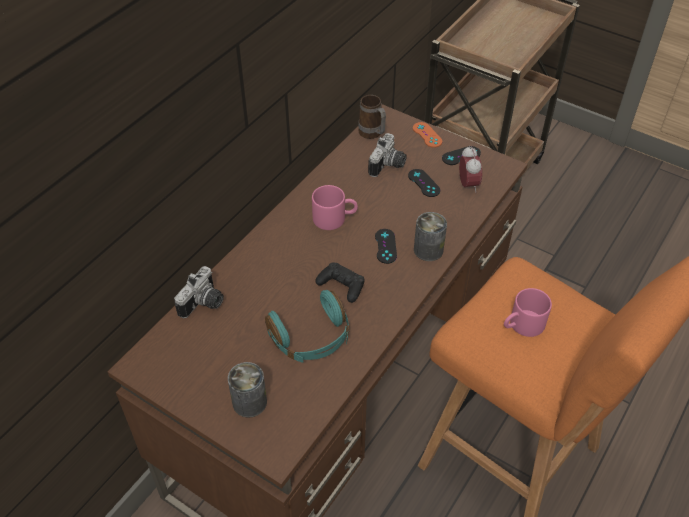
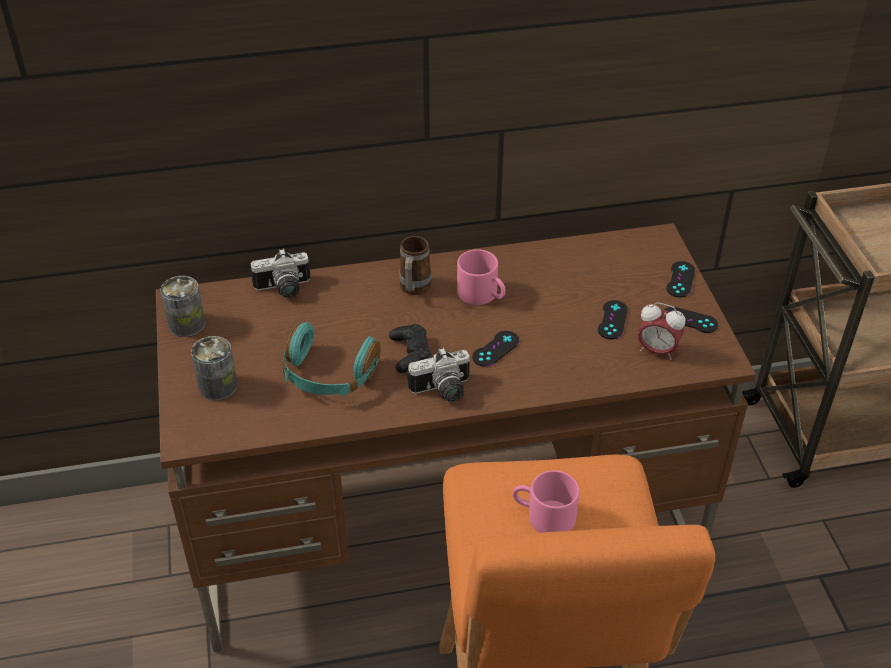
camera: 45 degrees right, 5 degrees down
(372, 135) = (623, 246): mug -> mug (413, 290)
(388, 166) = (599, 283): camera -> camera (443, 391)
(427, 135) = (680, 279): orange game controller -> black game controller
(428, 250) = (531, 379): can -> can (187, 324)
(468, 185) = (657, 351): alarm clock -> alarm clock turned 75 degrees clockwise

